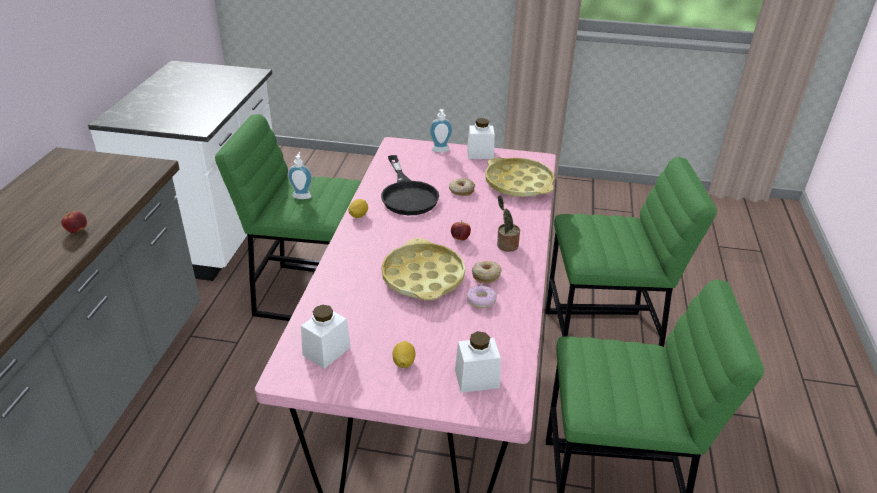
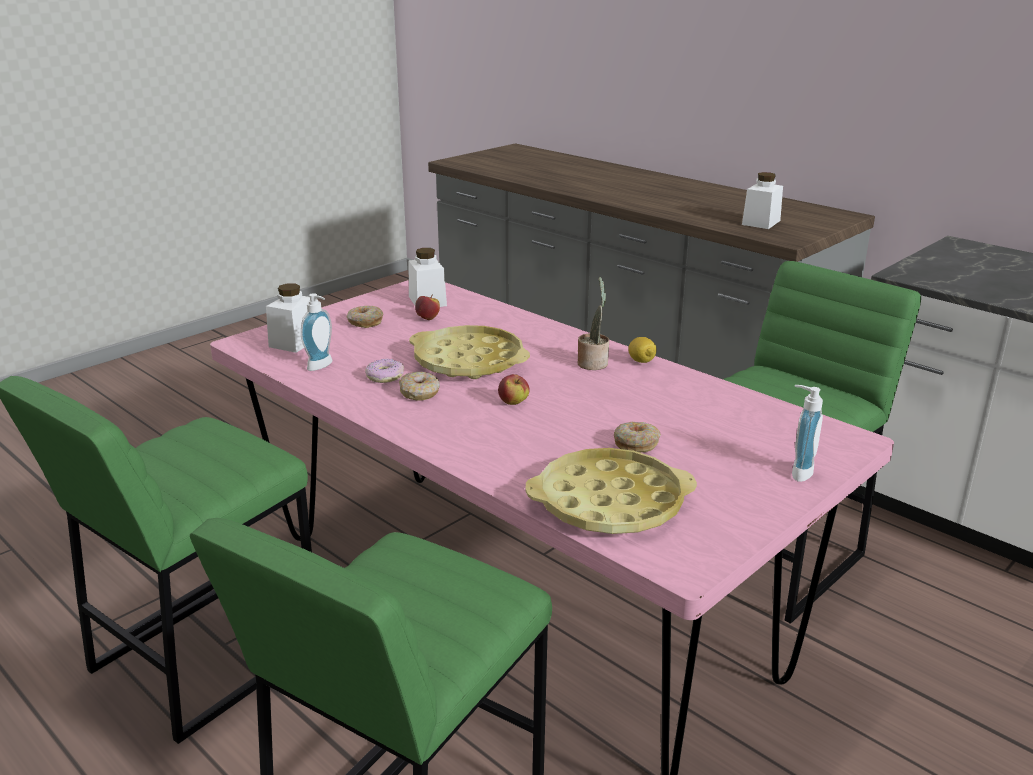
camera: 125 degrees right, 10 degrees down
(77, 230) = (677, 210): apple -> apple (428, 318)
(302, 195) = (784, 387): soap dispenser -> soap dispenser (322, 366)
(404, 362) = (364, 322): lemon -> donut
(407, 194) = (665, 402): black frying pan -> none
(480, 154) = (758, 507): white jar -> white jar (761, 222)
(506, 245) = (458, 426): potted plant -> potted plant (593, 363)

